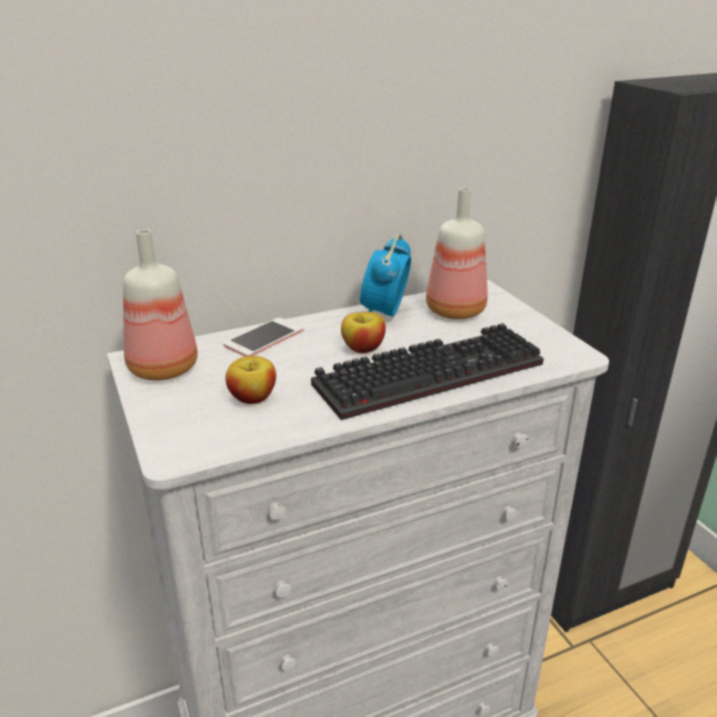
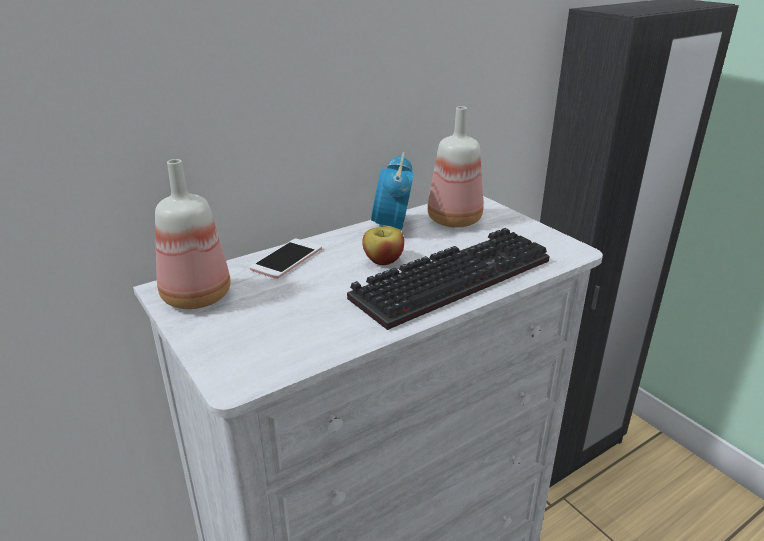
camera: 10 degrees left, 0 degrees up
(252, 397) = (294, 316): apple -> none

